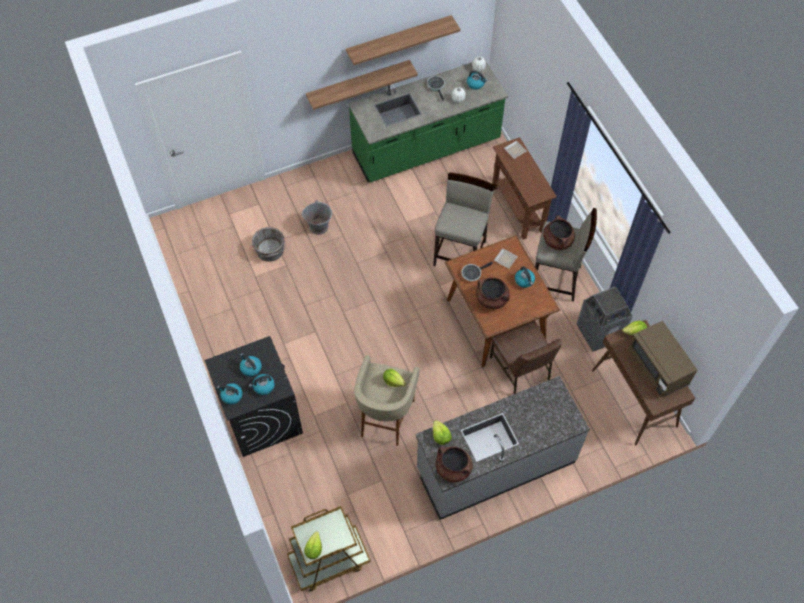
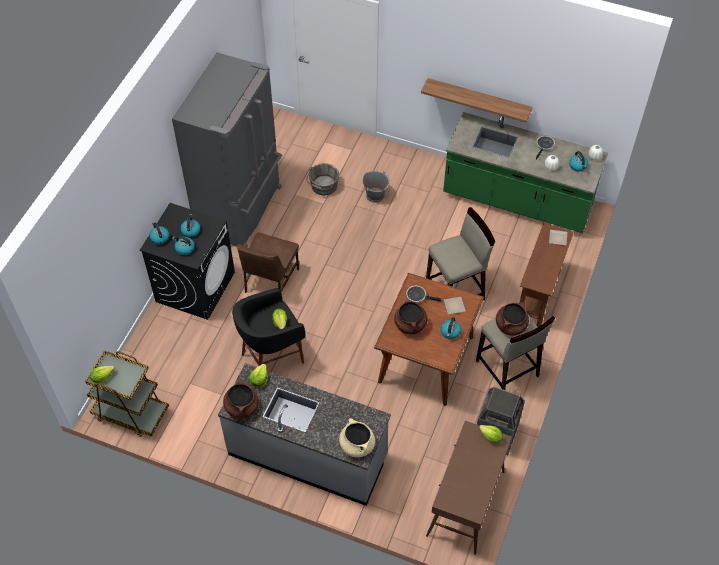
camera: 45 degrees right, 5 degrees down
(225, 323) = (241, 210): none -> grey fridge
(386, 418) = (271, 357): beige stool -> black stool
(399, 39) = (525, 80): shelf -> none
(520, 369) = (404, 408): brown chair -> brown chair (270, 281)
(564, 419) = (356, 445): none -> beige cooking pot
(657, 367) = (478, 477): brown microwave -> none

